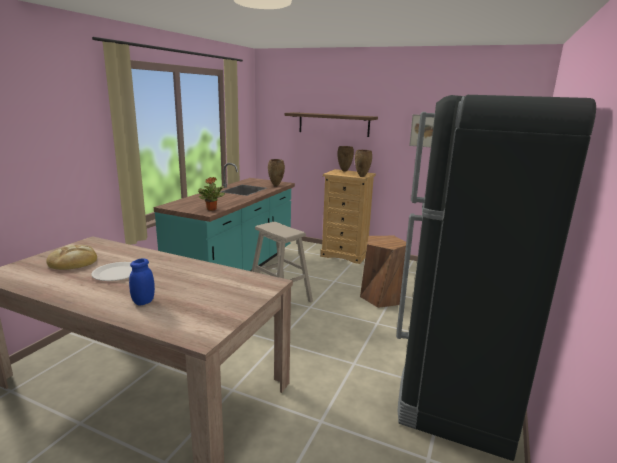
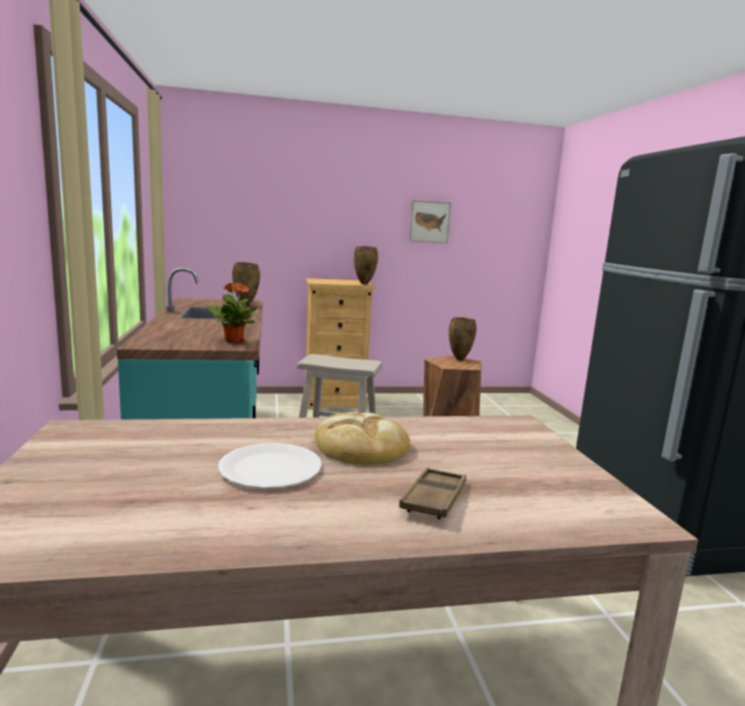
camera: 35 degrees left, 5 degrees down
(73, 261) = (121, 471): bread -> bread (360, 445)
(143, 301) = (434, 499): blue jar -> brown tray
(333, 124) = (300, 212): shelf -> none
(344, 171) = (325, 279): brown vase -> brown vase (459, 359)

